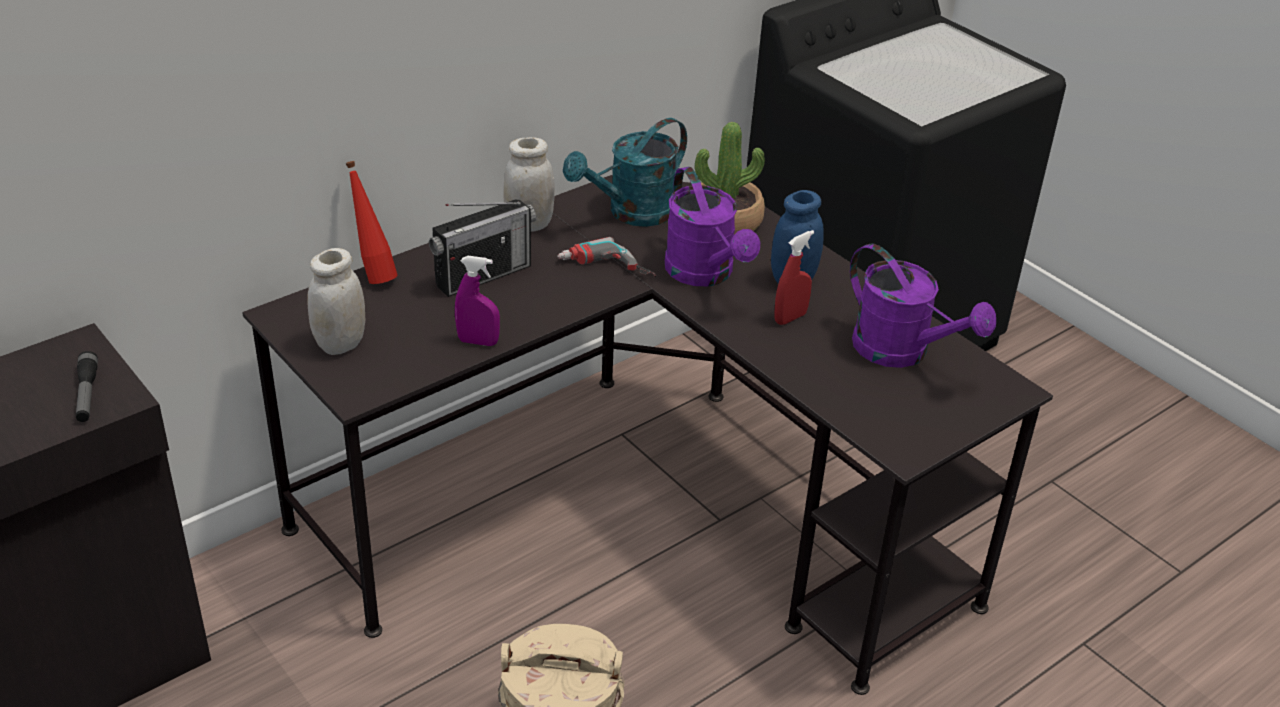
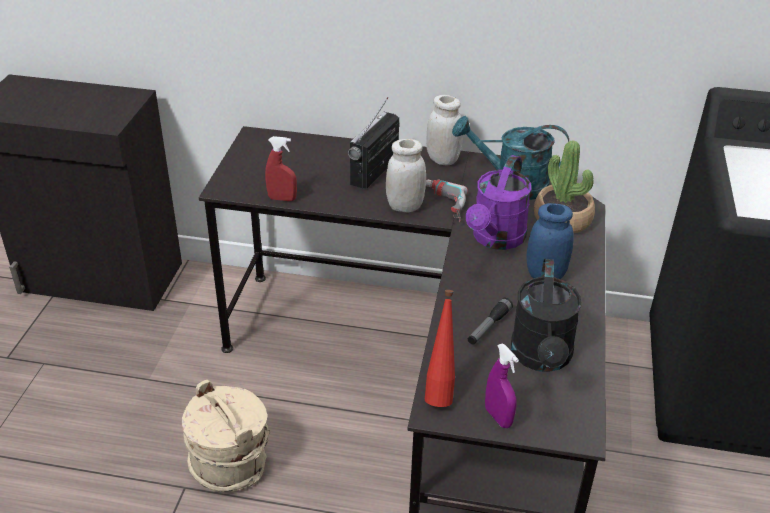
camera: 50 degrees right, 0 degrees up
(87, 394) = (102, 116): flashlight -> flashlight (488, 326)
(340, 344) = (256, 163): white jar -> white jar (404, 206)
(374, 275) = (324, 141): red bottle -> red bottle (440, 392)
(478, 342) = (315, 200): purple spray bottle -> purple spray bottle (498, 417)
(483, 275) = (374, 171): radio -> radio turned 105 degrees clockwise
(790, 318) = (504, 293): red spray bottle -> red spray bottle (282, 199)
(902, 352) = (542, 358): purple watering can -> black watering can

